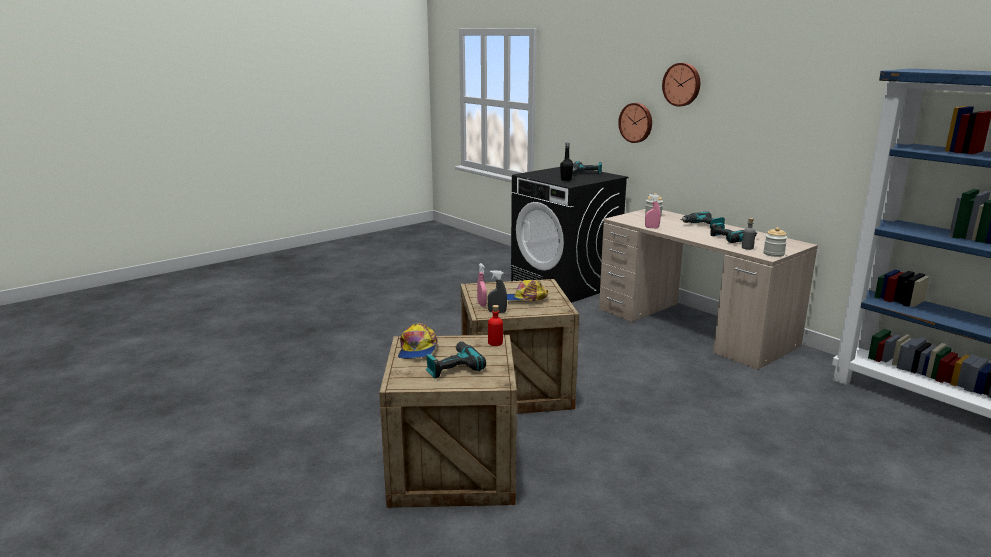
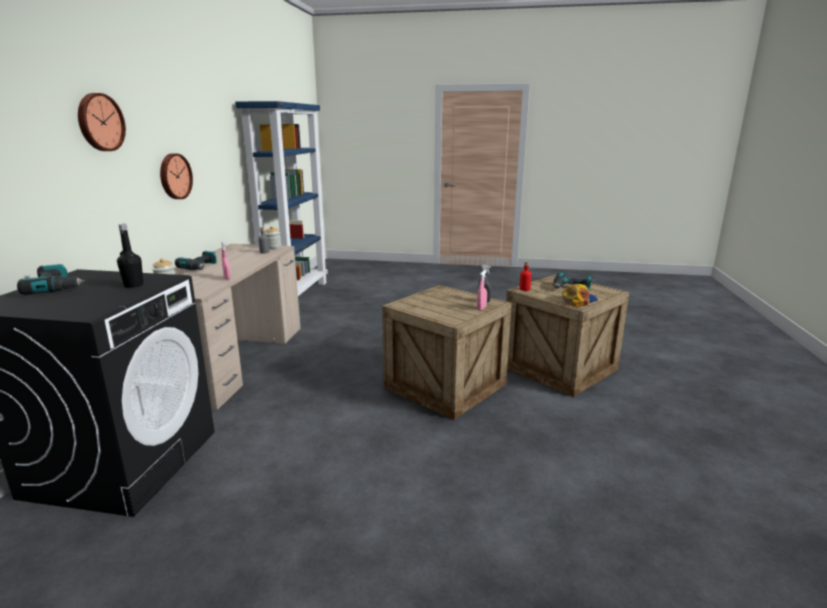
camera: 130 degrees left, 0 degrees up
(525, 299) = (444, 301): cap -> none
(636, 122) = (53, 187): wall clock -> wall clock (174, 176)
(732, 238) = (239, 257): power drill -> none

